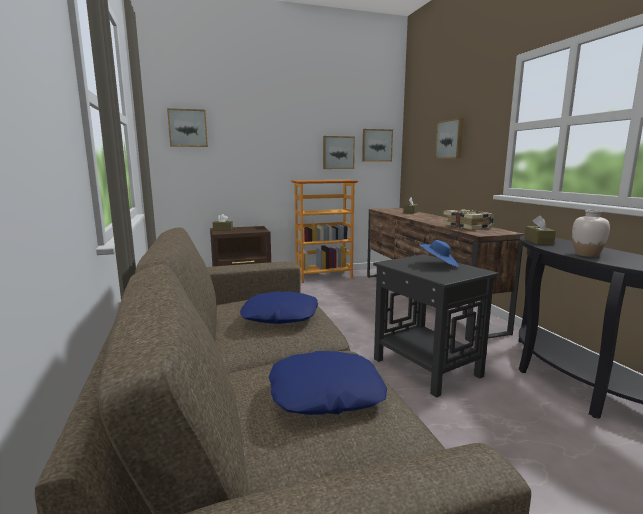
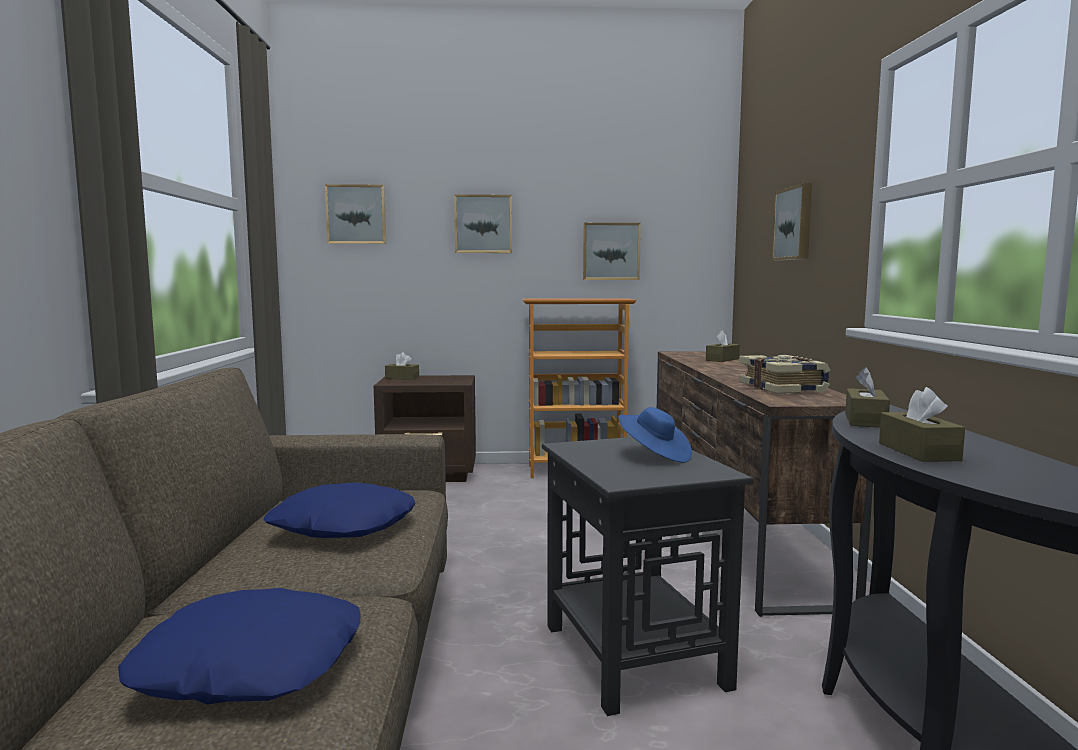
camera: 15 degrees right, 5 degrees down
(376, 145) = (684, 238): picture -> picture (483, 224)
(586, 254) = (918, 451): white vase -> brown tissue box

